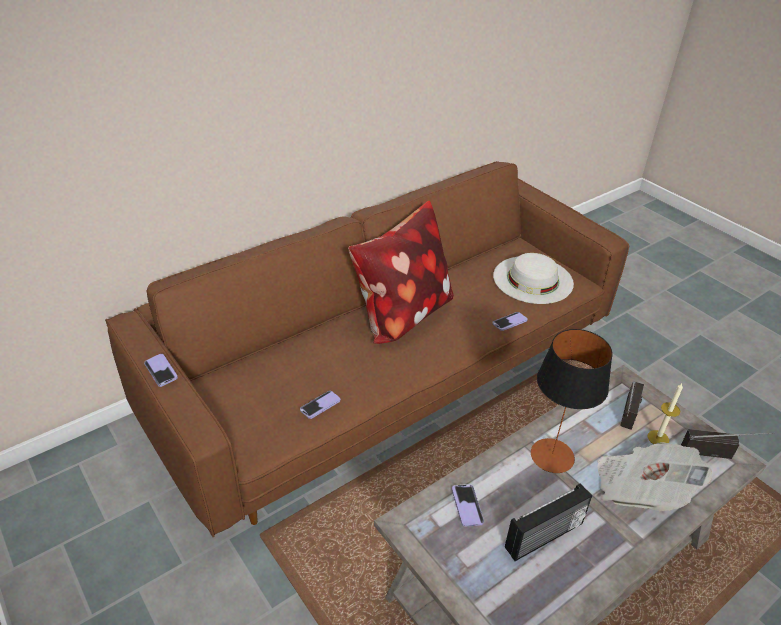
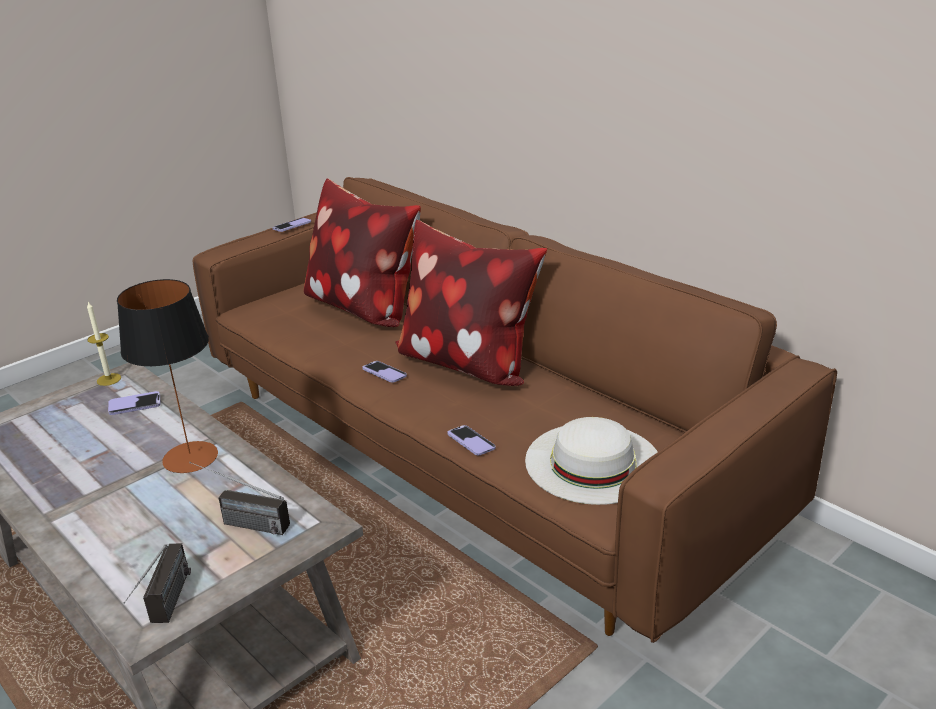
camera: 85 degrees right, 10 degrees down
(279, 365) = (364, 307): none -> pillow
(320, 405) = (302, 332): phone -> phone (384, 373)
(545, 537) = (80, 452): radio -> none
(641, 489) = (120, 525): newspaper -> none
(658, 438) = (204, 549): candle -> candle (109, 379)

